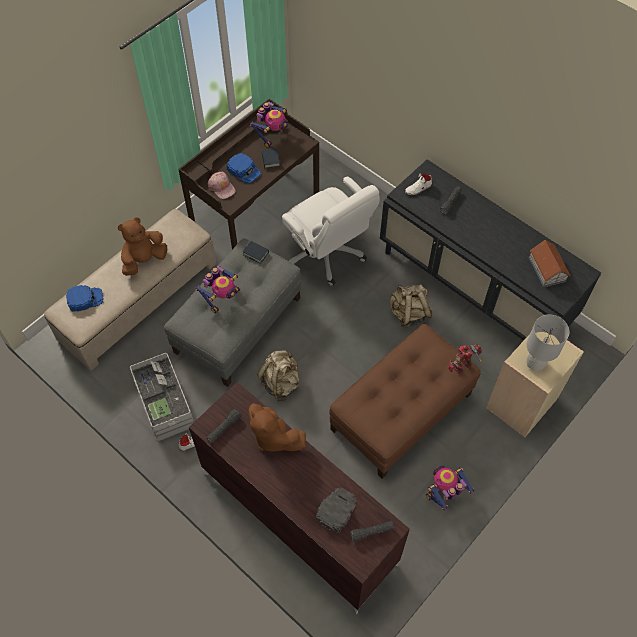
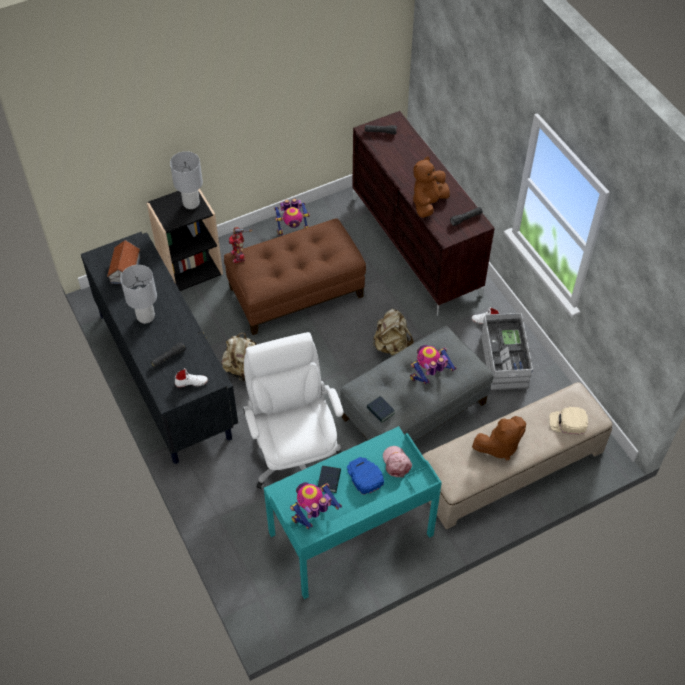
camera: 160 degrees left, 5 degrees down
(85, 299) = (568, 422): blue cap -> beige cap
(255, 211) = (351, 535): brown desk -> turquoise desk
(273, 436) = (428, 203): brown plush toy -> brown plush toy turned 120 degrees counterclockwise
(336, 510) = (399, 149): black cap -> none
(462, 366) = (239, 256): toy robot -> toy robot turned 90 degrees clockwise
(494, 230) = (146, 317): none -> grey table lamp
(522, 404) = (191, 268): beige bookcase -> black bookcase

